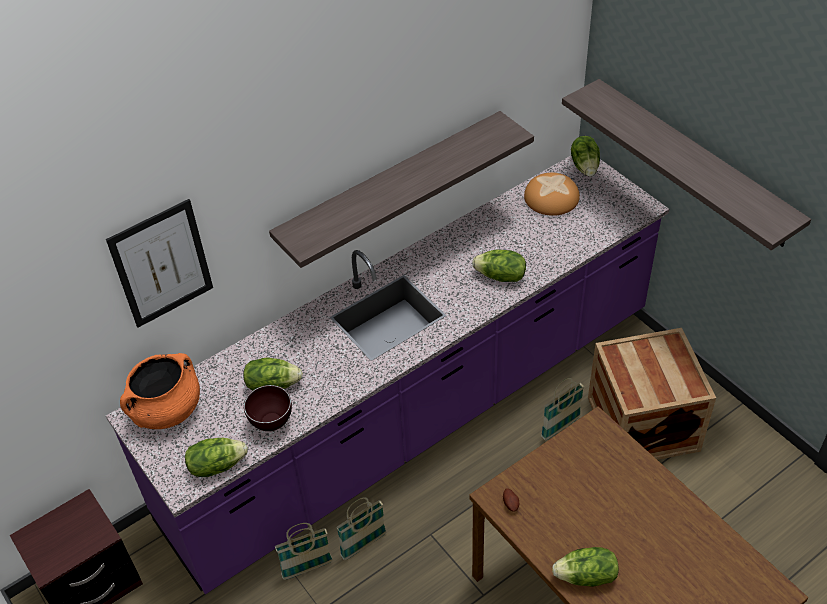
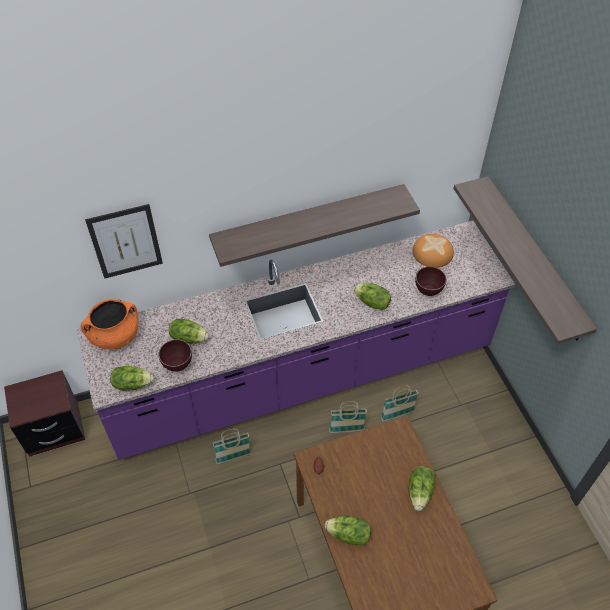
camera: 15 degrees right, 5 degrees up
(307, 568) = (191, 462): basket -> basket (346, 430)
(564, 244) = (427, 291): none -> brown bowl
(585, 166) = (467, 235): lettuce -> lettuce (420, 492)
(642, 423) = (457, 429): crate -> none

